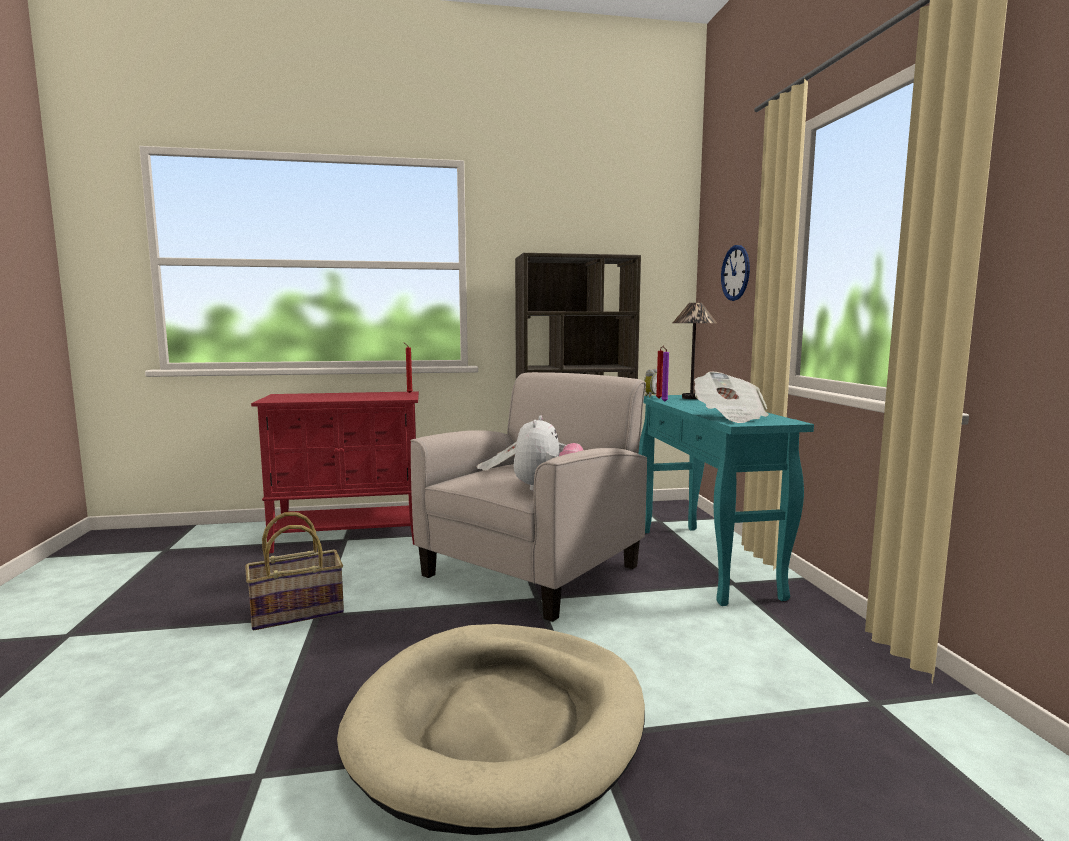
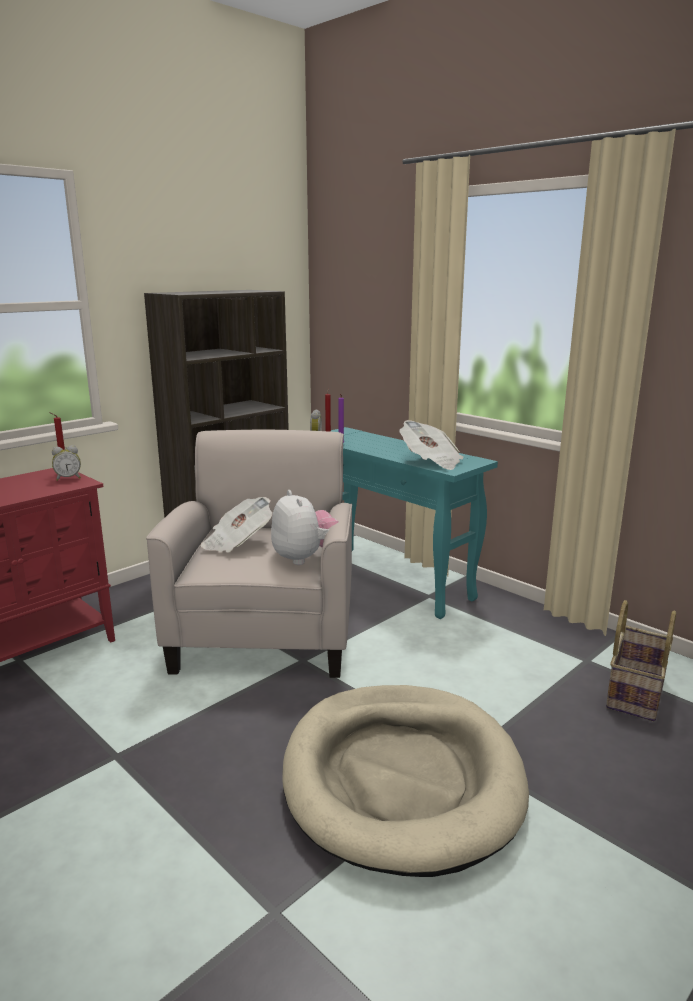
camera: 35 degrees left, 10 degrees up
(297, 611) = (87, 760): basket -> basket (634, 692)
(403, 395) = (68, 478): none -> alarm clock
(691, 398) = (351, 435): table lamp -> none
(735, 273) = (369, 309): wall clock -> none

